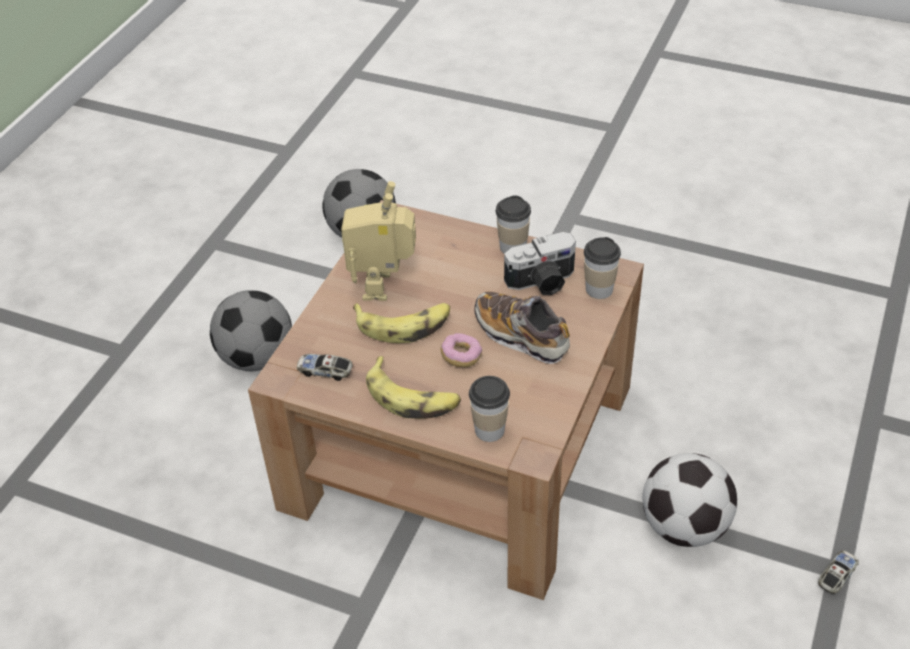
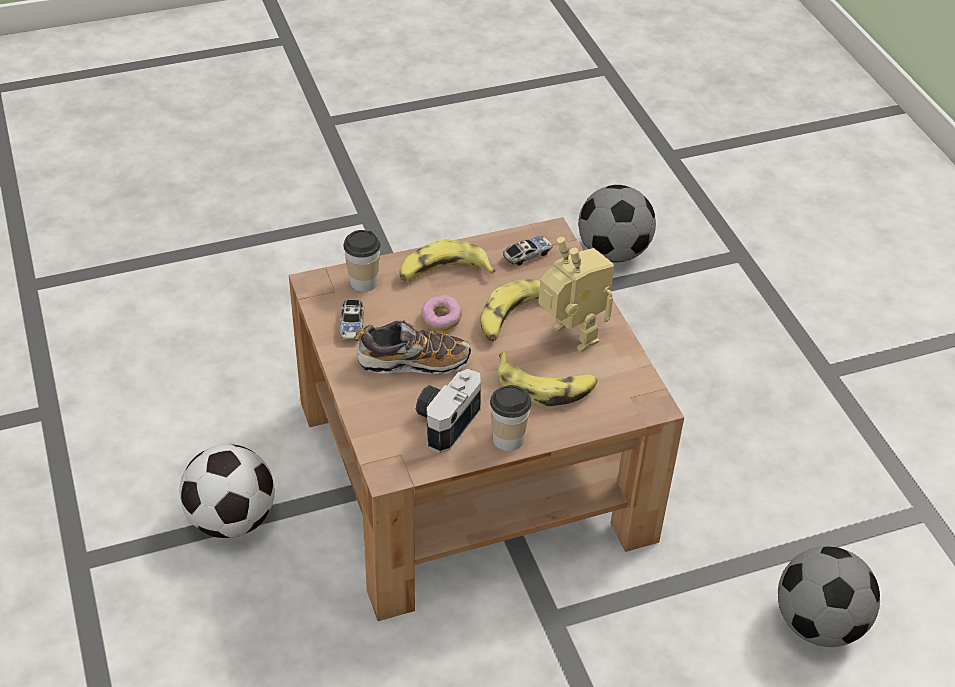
camera: 135 degrees right, 0 degrees up
(257, 358) = (721, 434): football -> football (612, 252)
(445, 265) = (546, 386): none -> banana
(599, 289) = (388, 443): cup -> none
(837, 575) = (77, 556): toy car -> toy car (352, 325)

